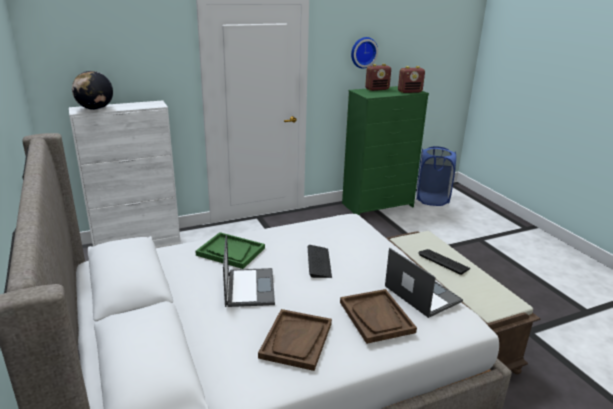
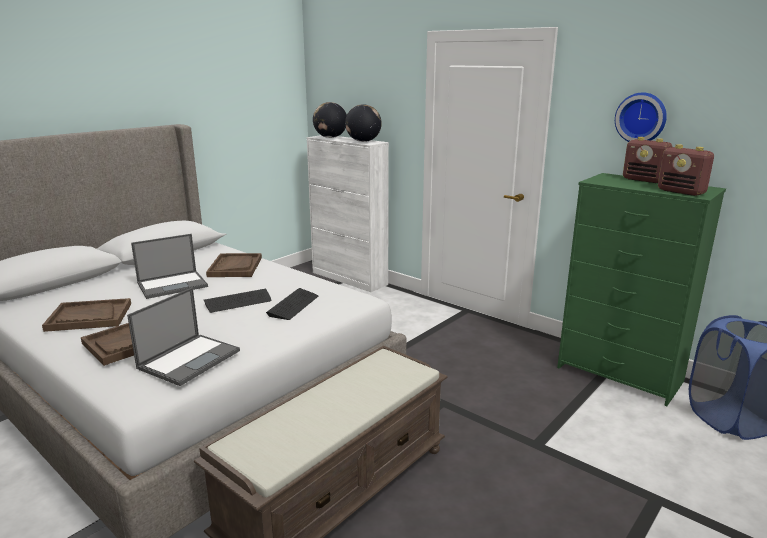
camera: 65 degrees right, 5 degrees down
(144, 105) = (363, 141): none -> globe
(230, 252) = (235, 267): green tray -> brown tray
(443, 262) = (349, 393): keyboard -> keyboard (293, 305)

